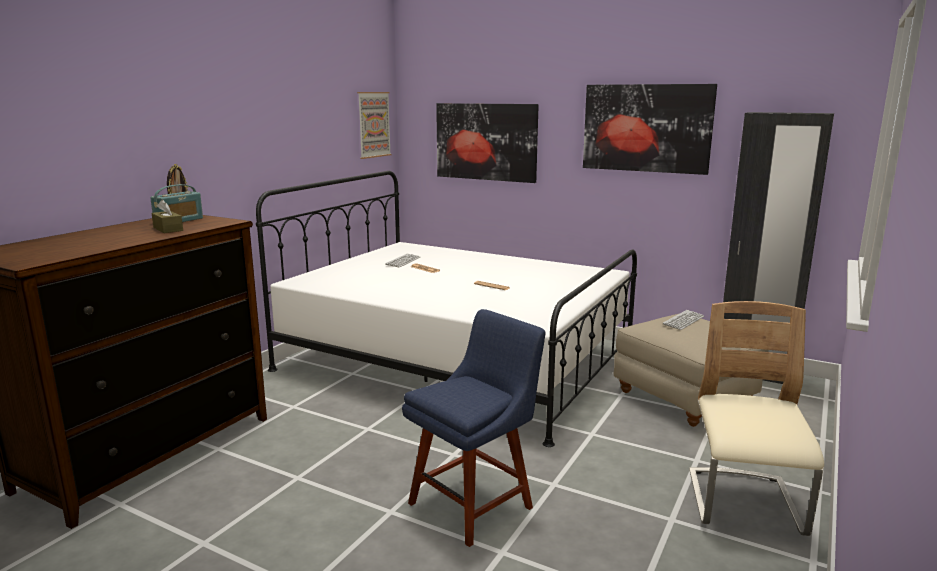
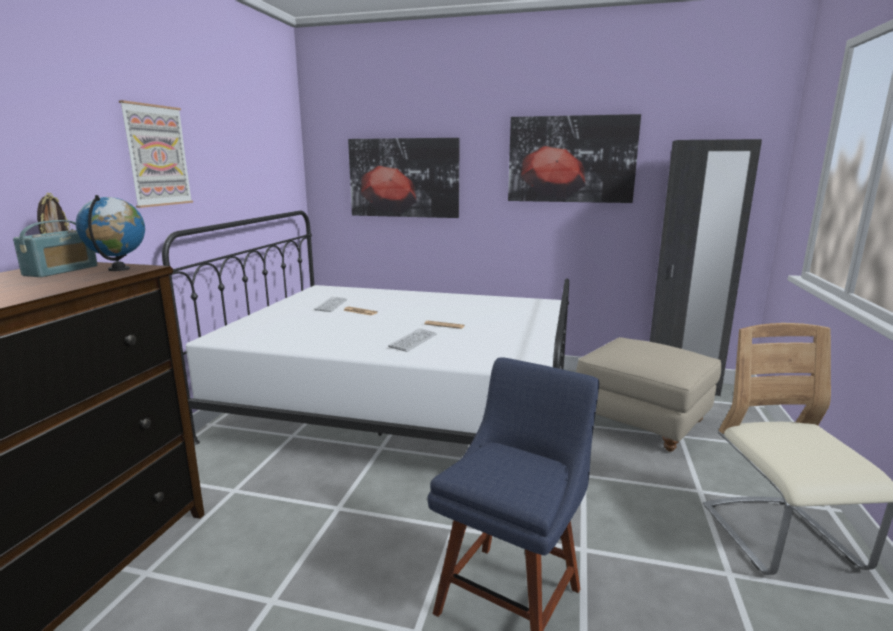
camera: 15 degrees left, 0 degrees up
(168, 229) = (47, 282): brown tissue box -> none
(215, 221) = (119, 269): none -> globe
(373, 124) = (282, 161): picture -> picture (157, 156)
(683, 321) = (638, 345): keyboard -> keyboard (413, 341)

